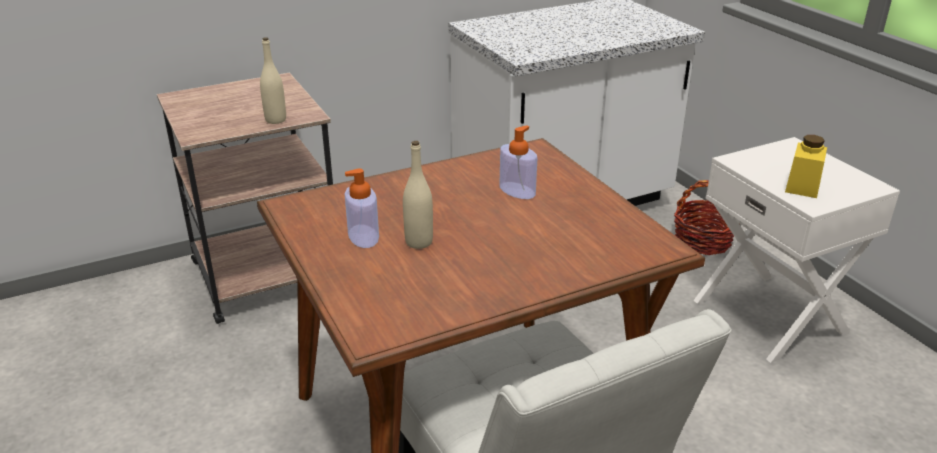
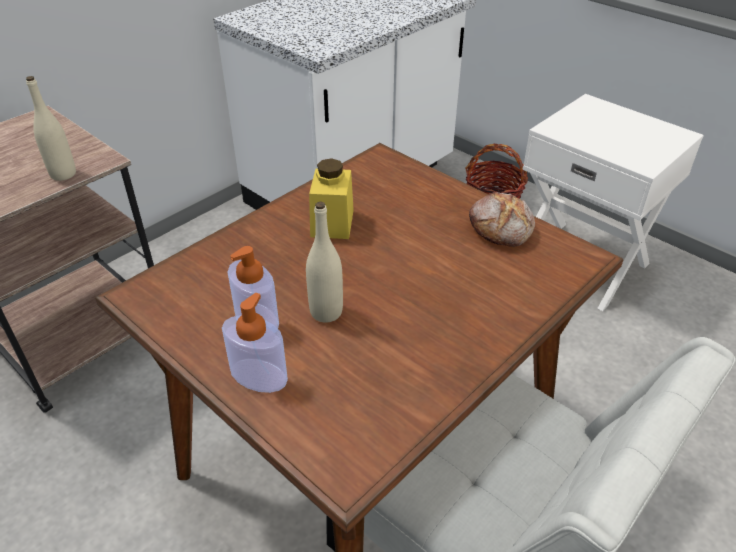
camera: 20 degrees left, 10 degrees up
(517, 190) = (393, 216): soap dispenser -> soap dispenser (258, 375)
(606, 215) = (501, 228): none -> bread
(802, 187) = (625, 147): yellow jar -> yellow jar (332, 223)

